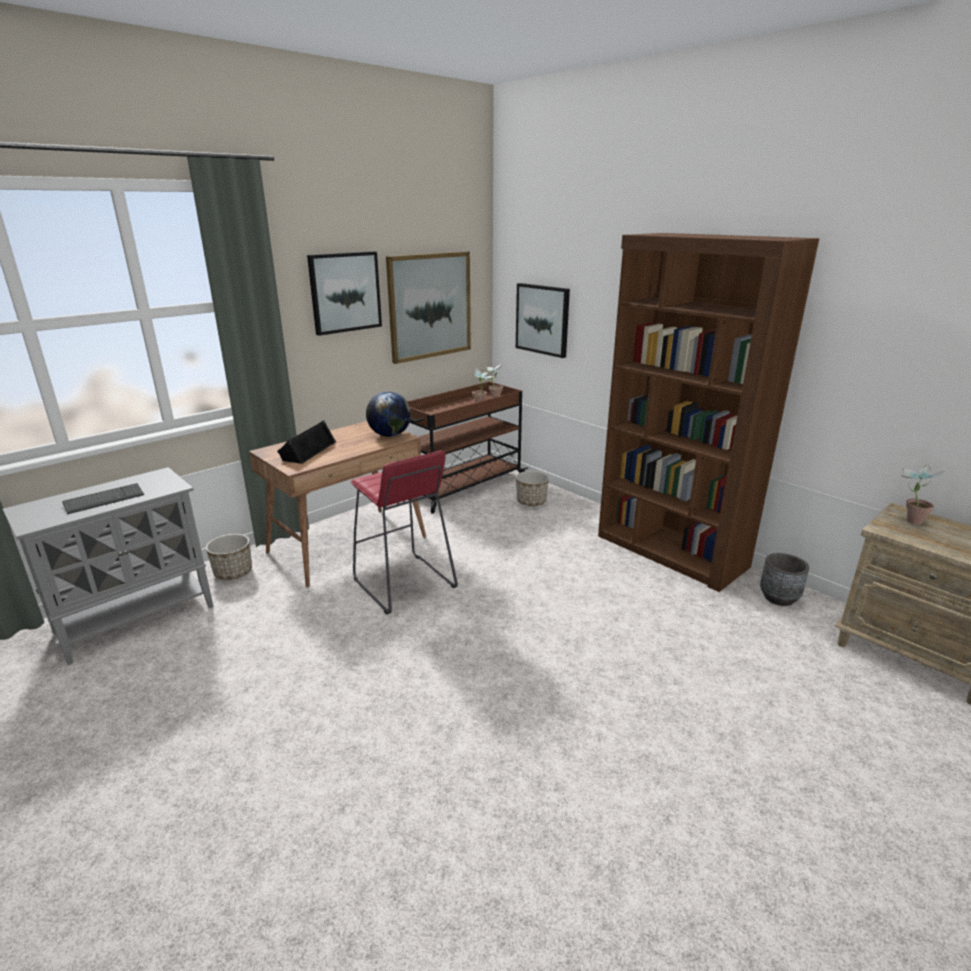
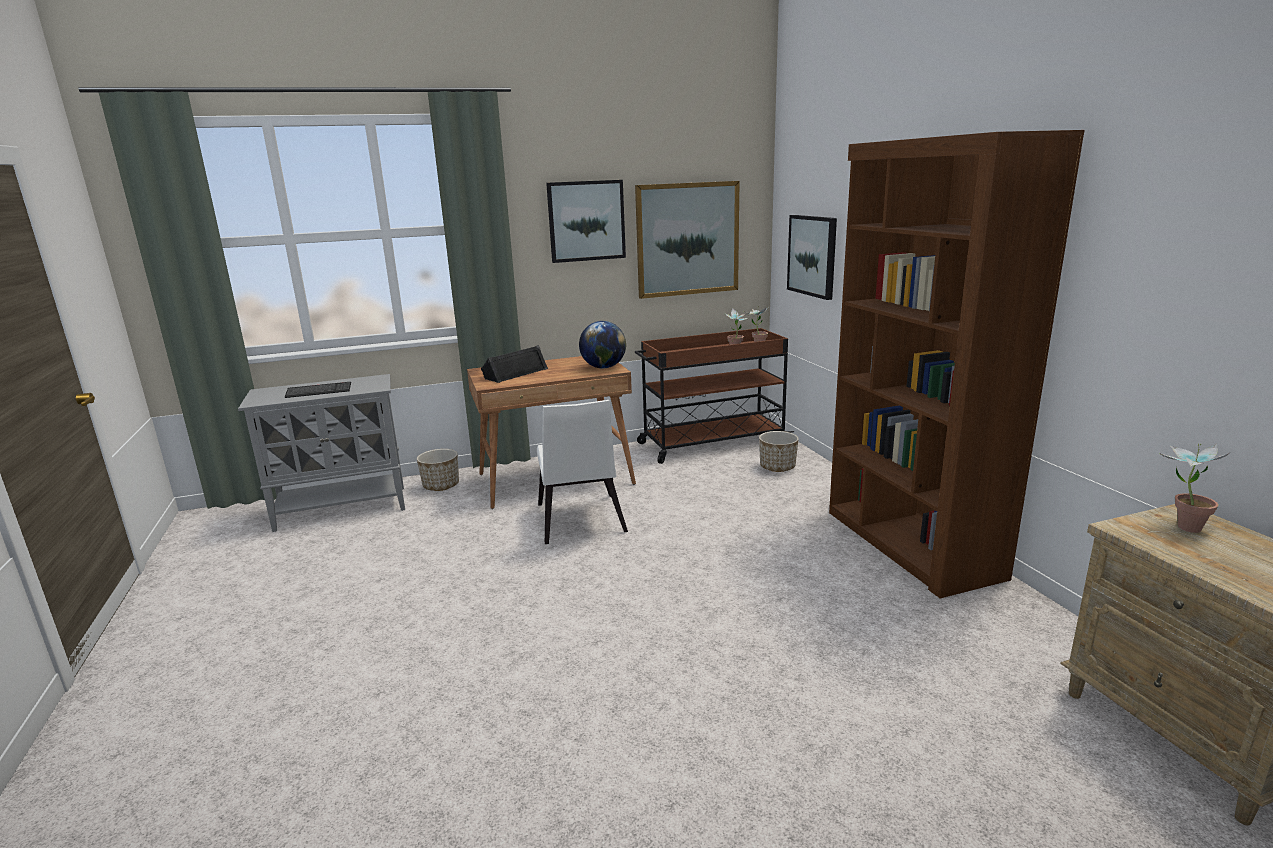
camera: 25 degrees right, 5 degrees down
(403, 584) = (580, 522): red stool -> white chair
(779, 598) = (1023, 622): grey planter -> none

